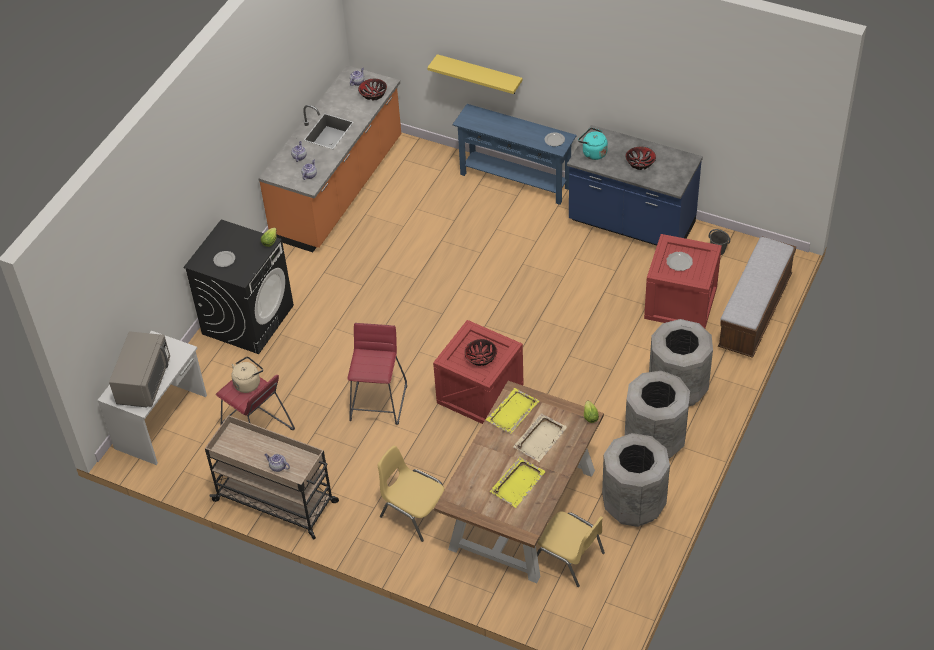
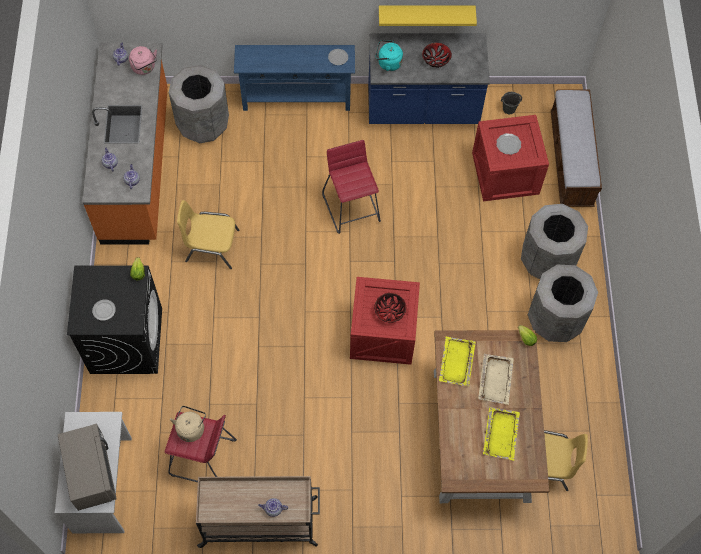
camera: 30 degrees left, 15 degrees up
(373, 94) = (144, 68): bowl -> pink kettle
(378, 402) = (297, 379): red stool -> red stool (351, 207)
(414, 511) = (389, 477): yellow chair -> yellow chair (211, 246)
(479, 74) = (246, 16): yellow shelf -> yellow shelf (426, 13)
(633, 504) = (570, 390): grey trash can -> grey trash can (203, 124)

